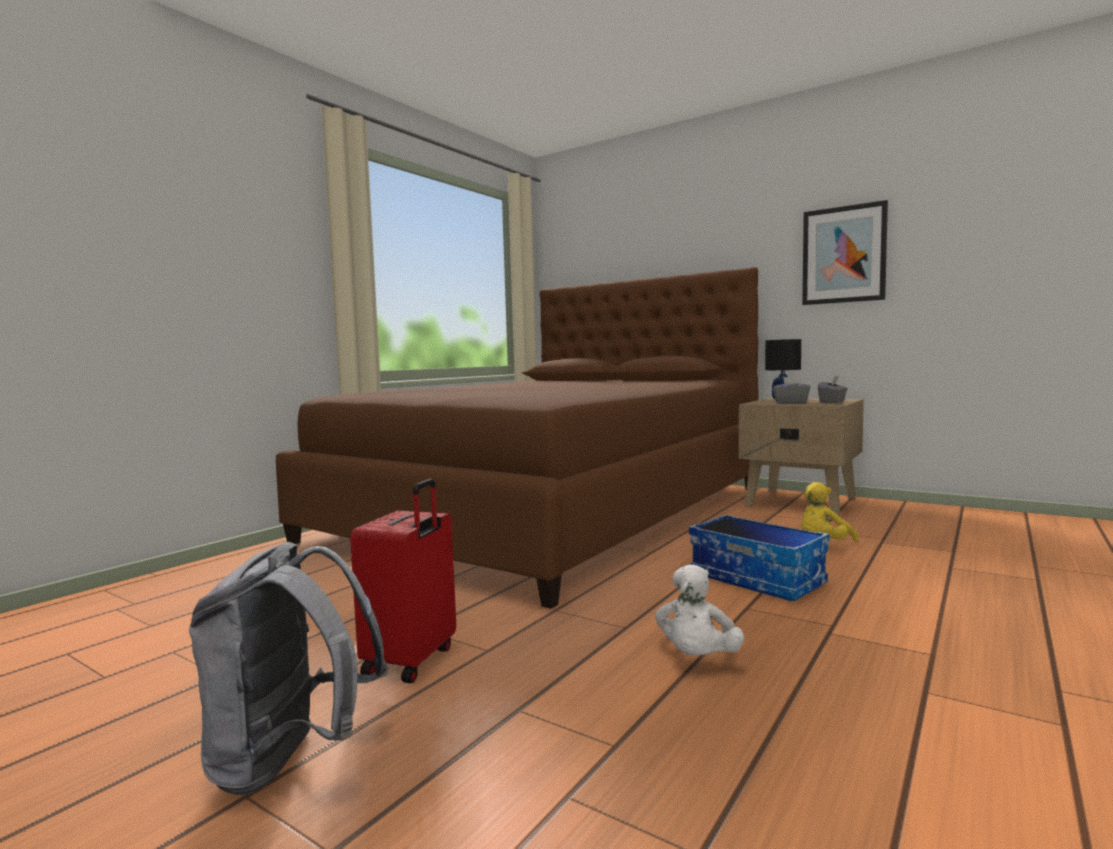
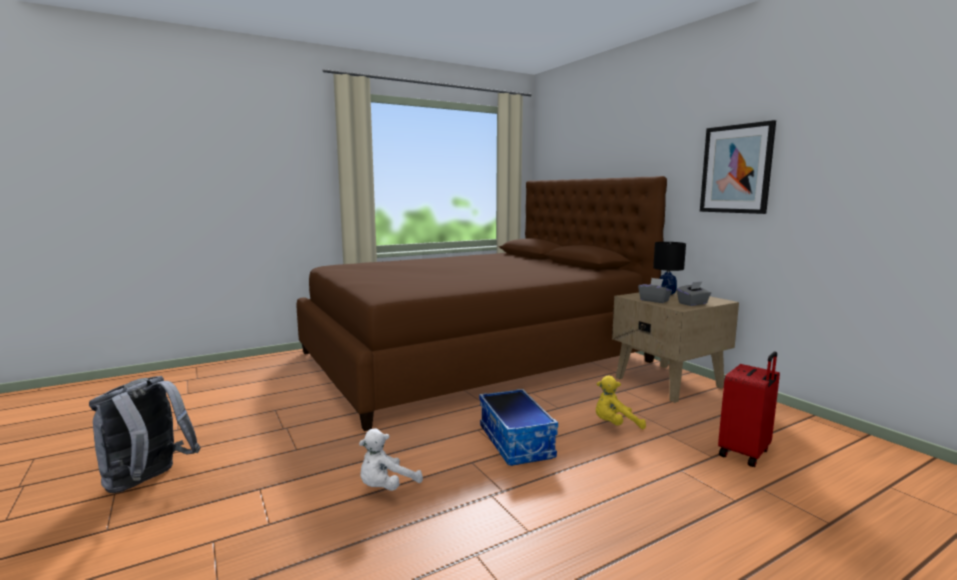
camera: 25 degrees right, 5 degrees up
(412, 661) = (256, 445): red suitcase -> red suitcase (745, 453)

